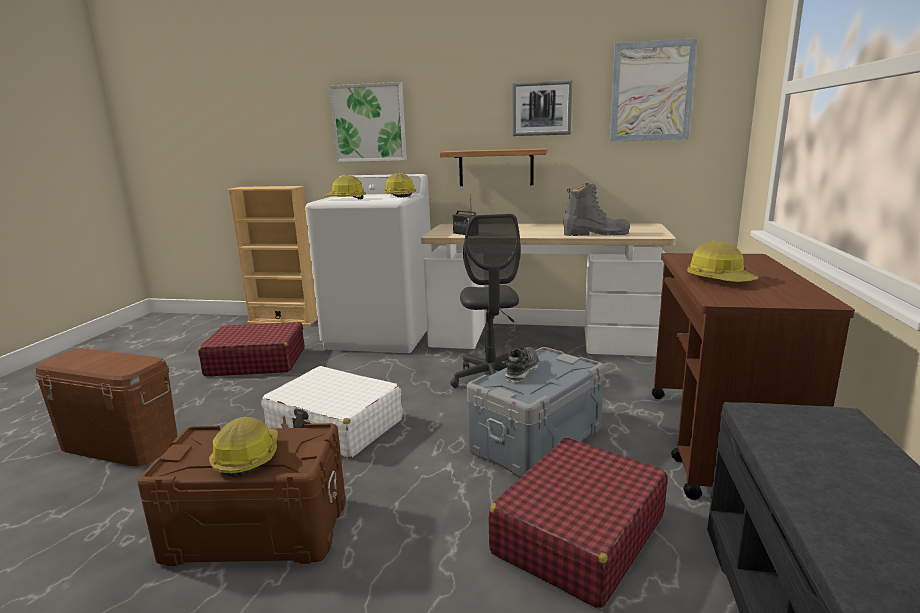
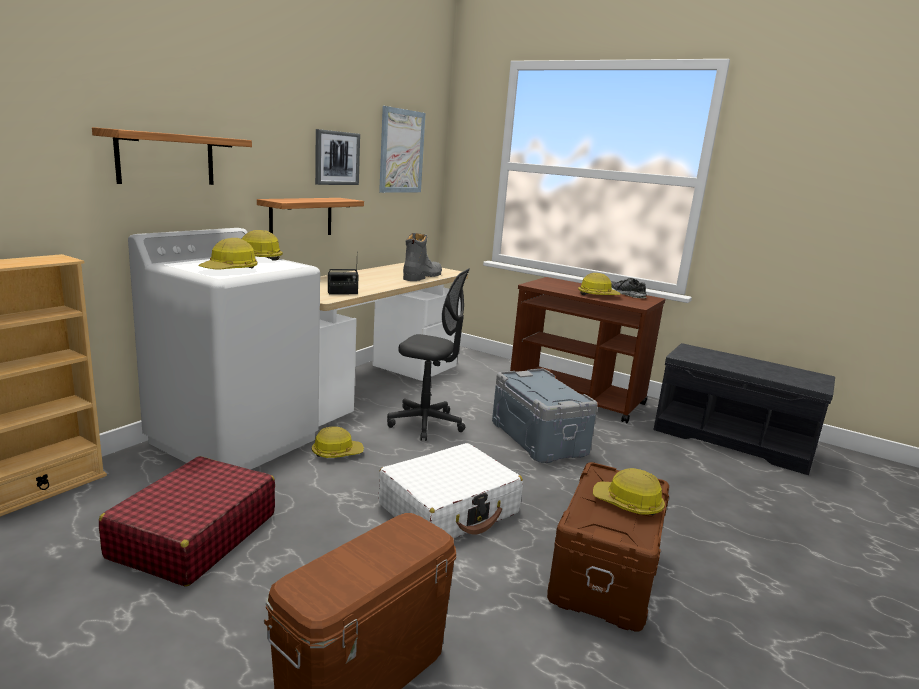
camera: 70 degrees left, 0 degrees up
(369, 123) = (166, 158): picture -> shelf
(395, 365) = (337, 452): none -> hard hat
(522, 370) = (533, 389): shoe -> shoe (626, 294)
(578, 535) = (648, 459): red suitcase -> none

